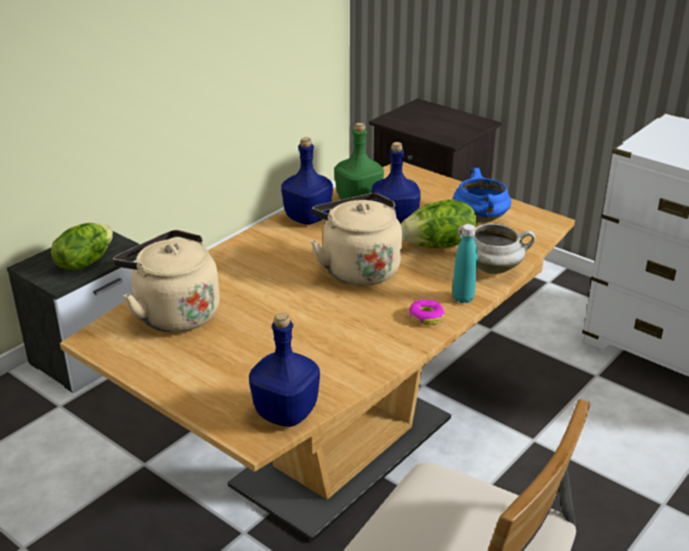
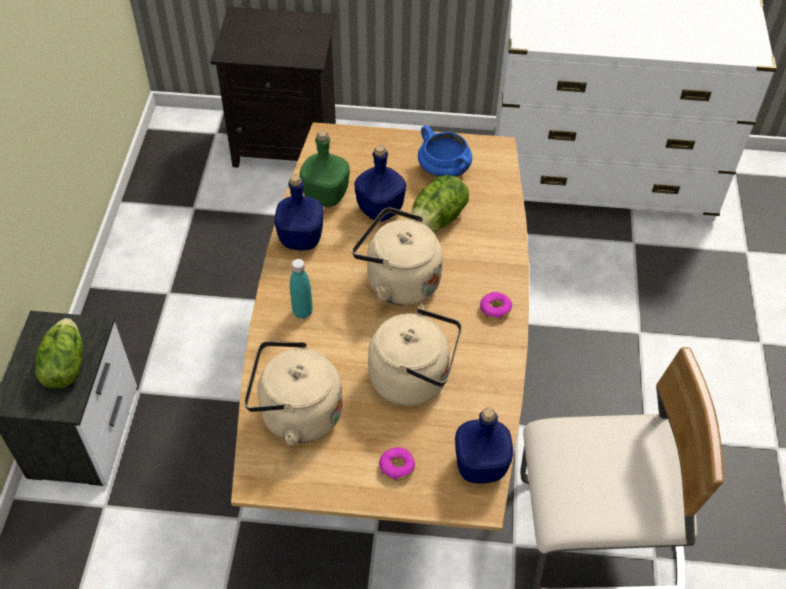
camera: 35 degrees left, 20 degrees up
(212, 380) = (397, 466): none -> donut
(297, 332) = (414, 379): none -> beige kettle
(463, 298) = (504, 273): turquoise bottle -> turquoise bottle (302, 312)
(493, 268) = (500, 227): white cooking pot -> none

